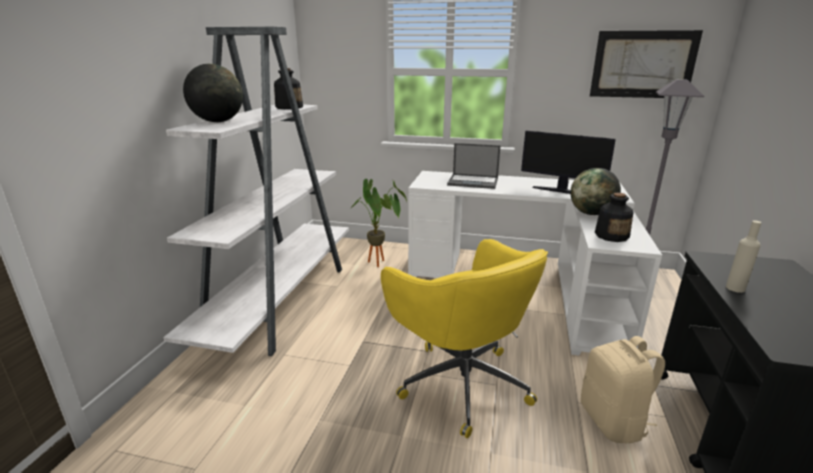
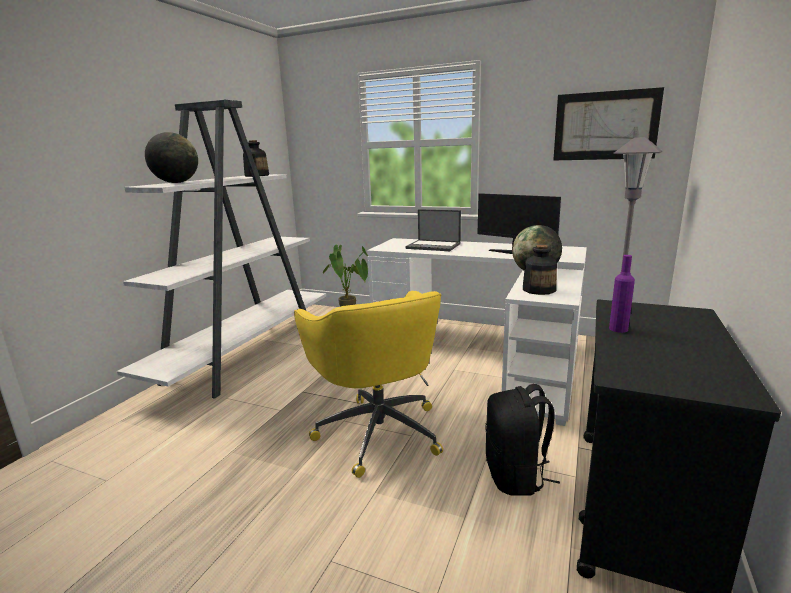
camera: 10 degrees right, 5 degrees down
(613, 421) = (516, 476): beige backpack -> black backpack
(735, 288) = (618, 329): beige bottle -> purple bottle

